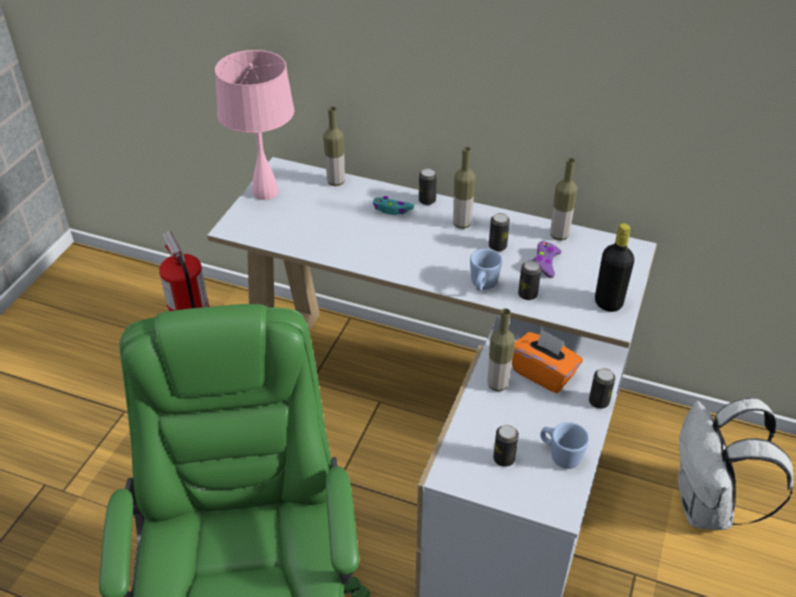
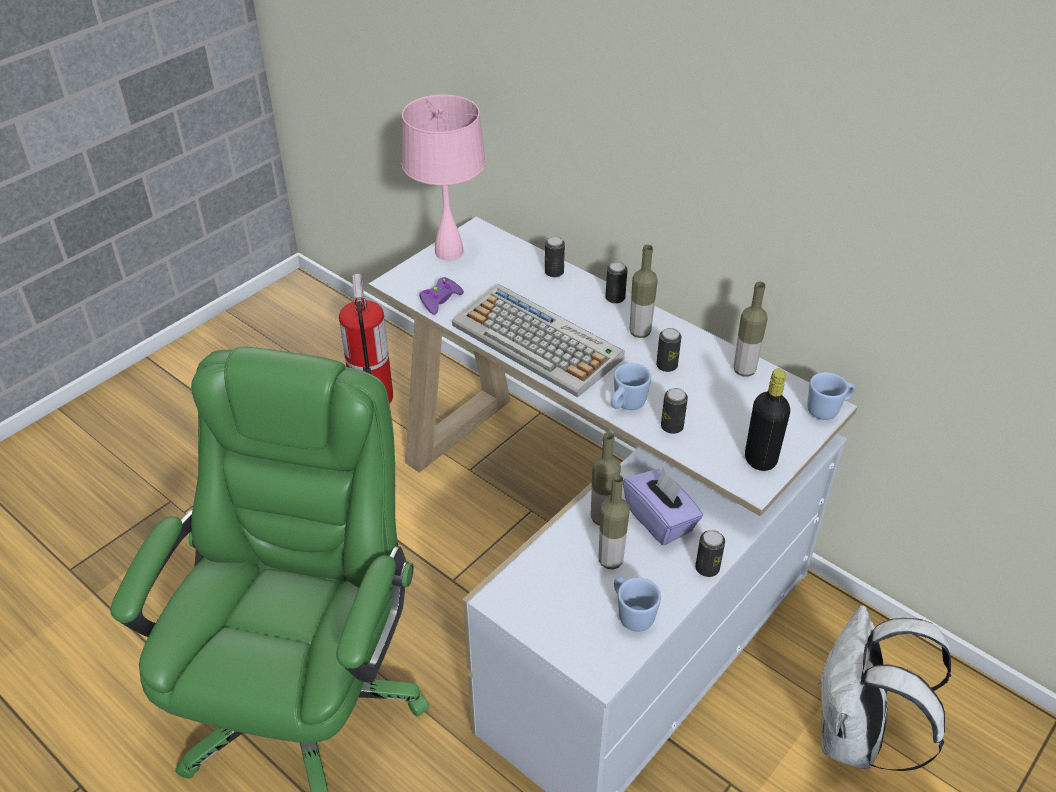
camera: 20 degrees right, 0 degrees up
(336, 182) = (527, 257): bottle -> bottle (610, 560)
(383, 251) = (538, 342): none -> keyboard
(392, 209) = (571, 299): turquoise game controller -> none
(504, 459) = (567, 599): can -> can (554, 272)
(543, 373) = (660, 520): orange tissue box -> purple tissue box
(545, 263) = (711, 397): purple game controller -> purple game controller (440, 300)
(637, 251) = (828, 410): none -> blue mug

